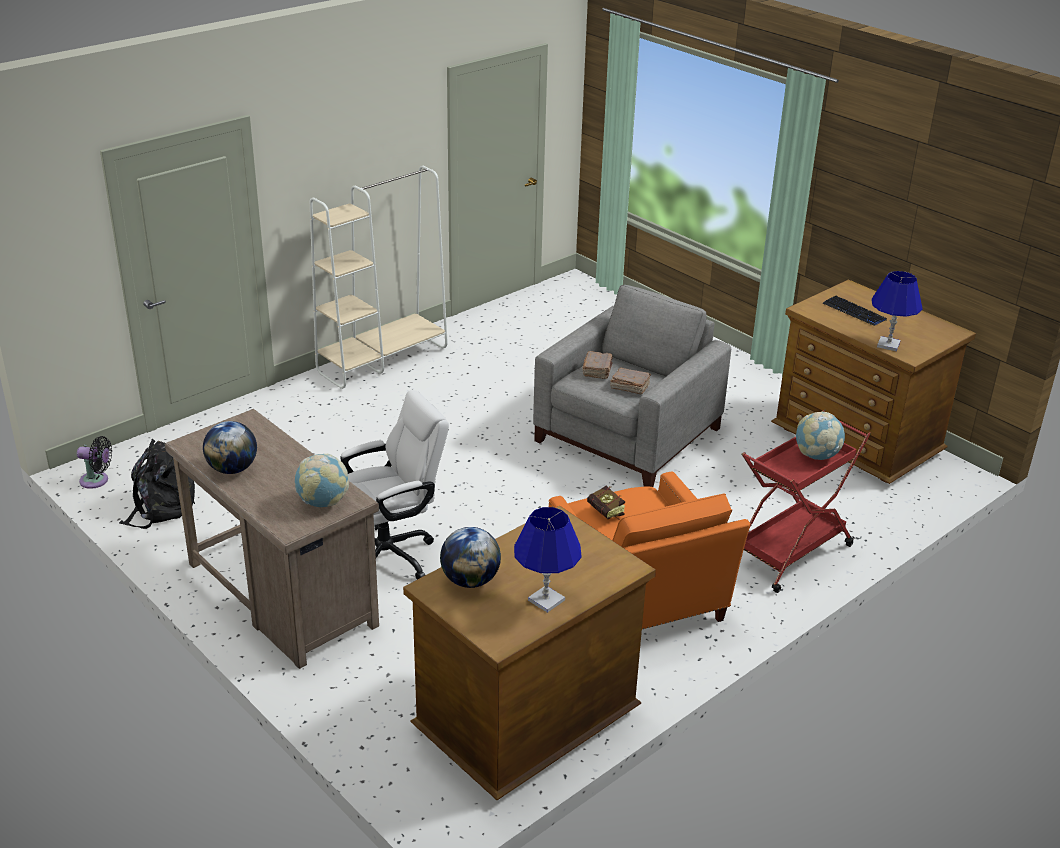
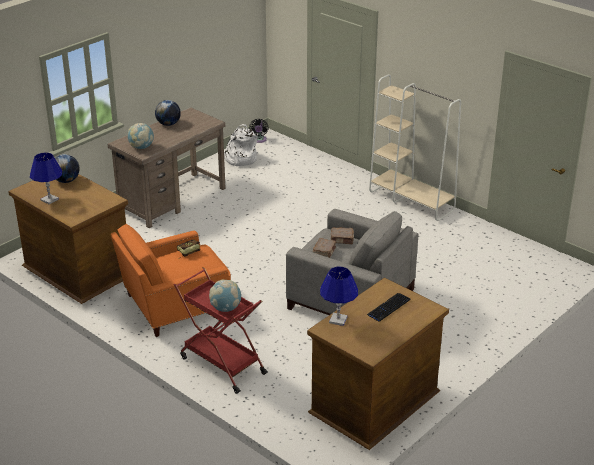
camera: 85 degrees right, 0 degrees up
(161, 507) = (240, 159): black backpack -> white backpack
(390, 556) = (206, 225): white office chair -> none

